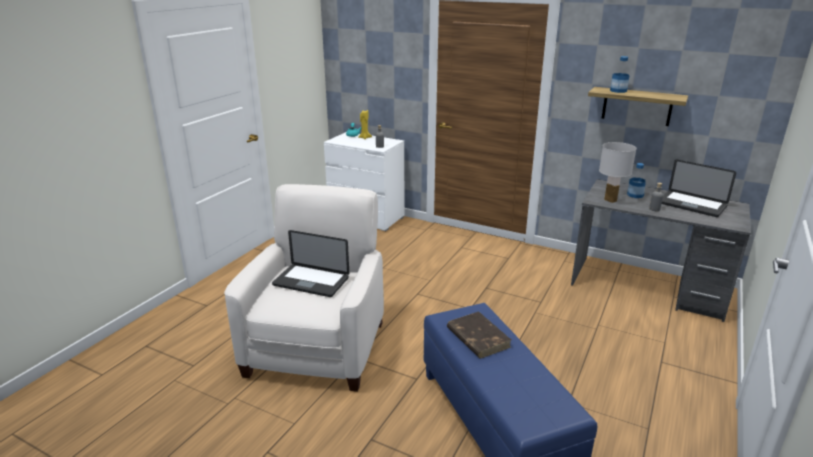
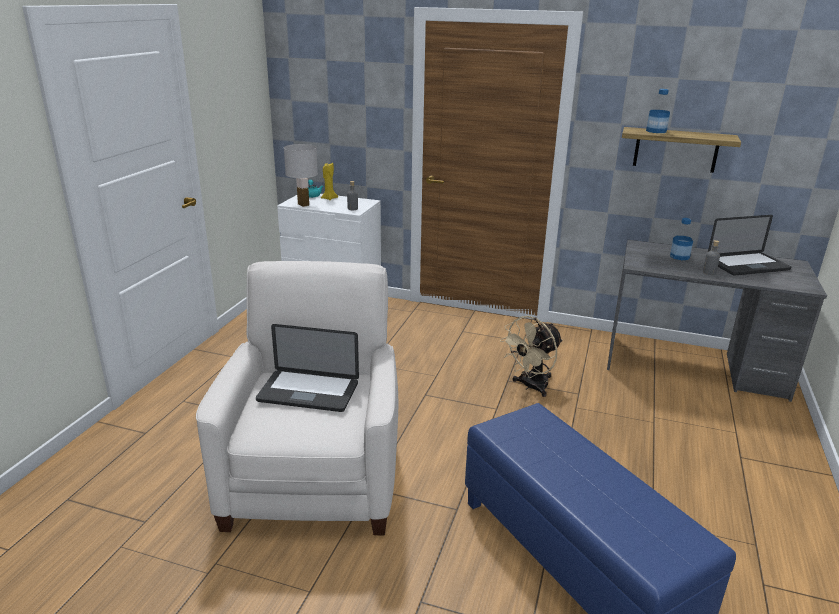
camera: 10 degrees left, 0 degrees up
(477, 337) = (547, 450): brown book -> none
(503, 294) = (530, 387): none -> beige fan
(610, 200) = (654, 264): white table lamp -> white table lamp (303, 204)
(691, 205) = (747, 265): laptop -> laptop turned 45 degrees counterclockwise

